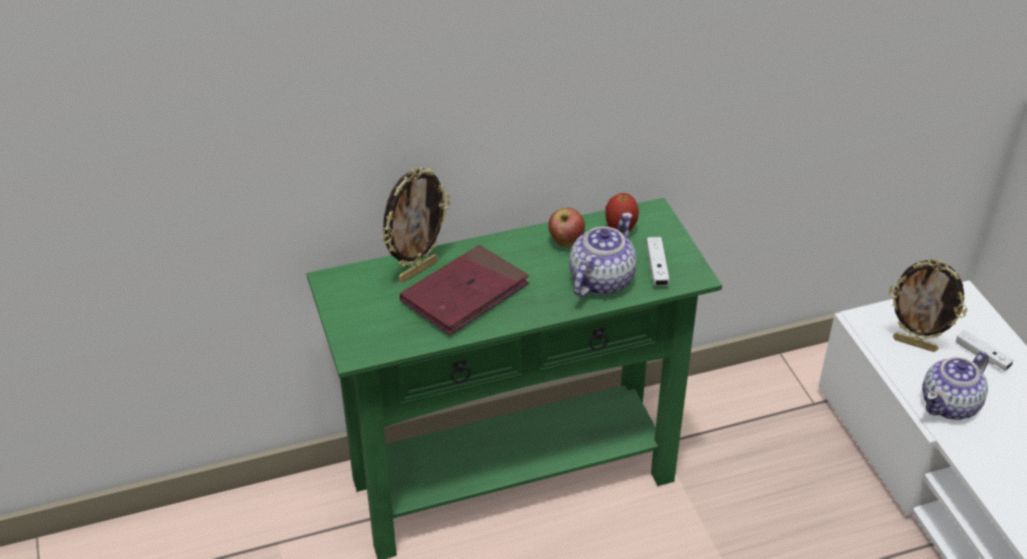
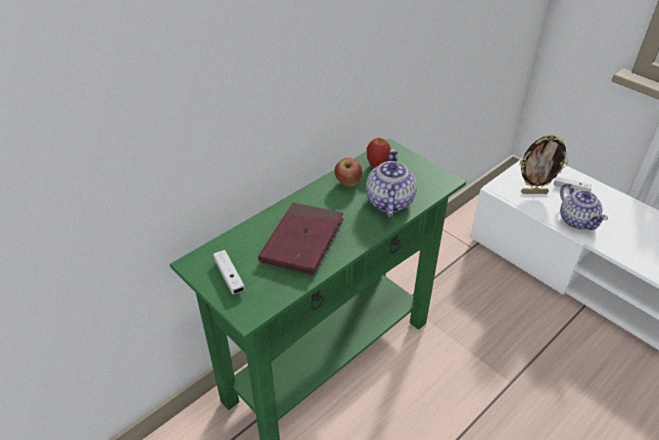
camera: 25 degrees left, 0 degrees up
(417, 270) = (256, 235): picture frame -> none
(656, 268) = (418, 182): white game controller -> white game controller (229, 277)
(950, 404) = (577, 220): teapot -> teapot turned 45 degrees counterclockwise

